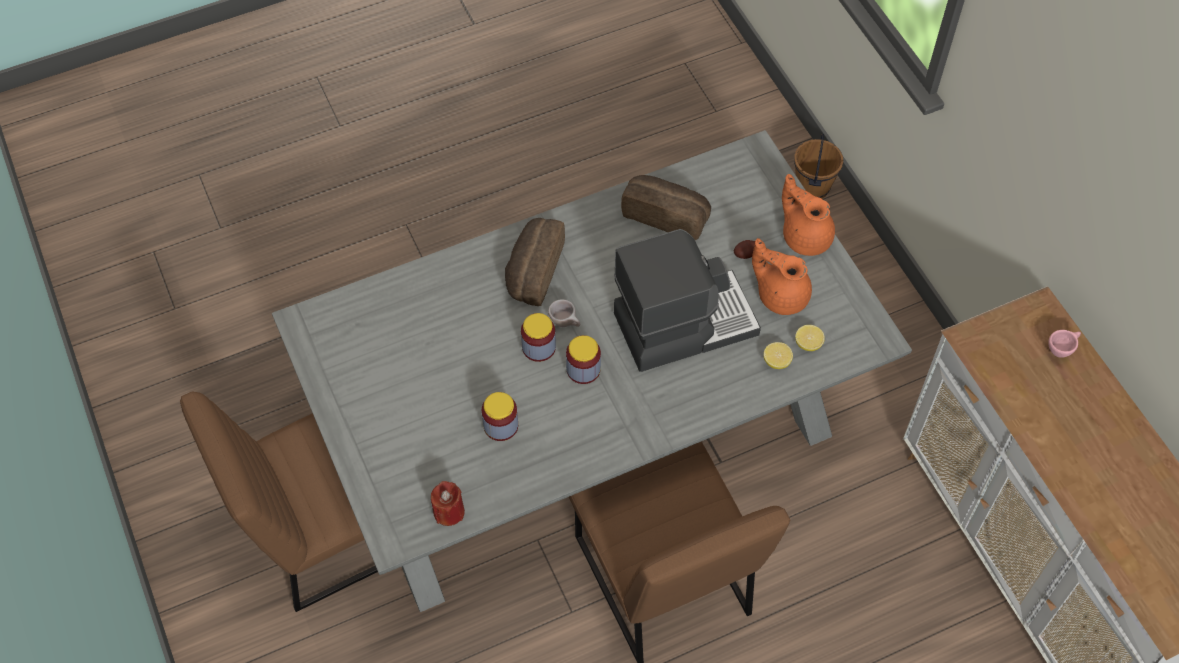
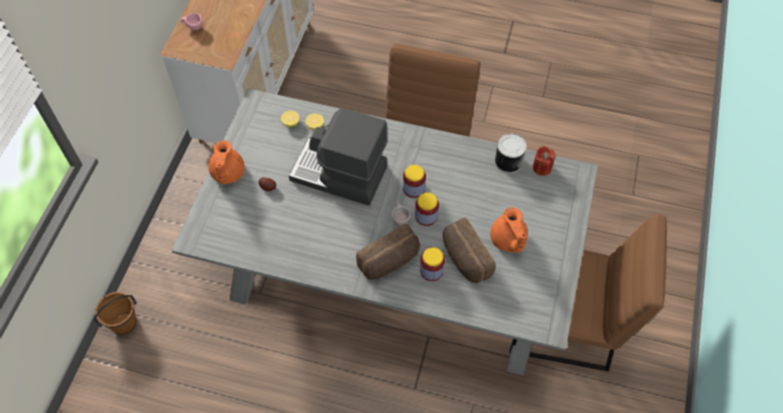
camera: 140 degrees left, 0 degrees up
(500, 489) = (507, 161): none -> can
(501, 426) = (481, 190): jar -> jar (431, 270)
(666, 215) = (284, 240): bread -> bread (464, 259)
(781, 294) = (275, 154): orange teapot -> orange teapot (508, 240)

